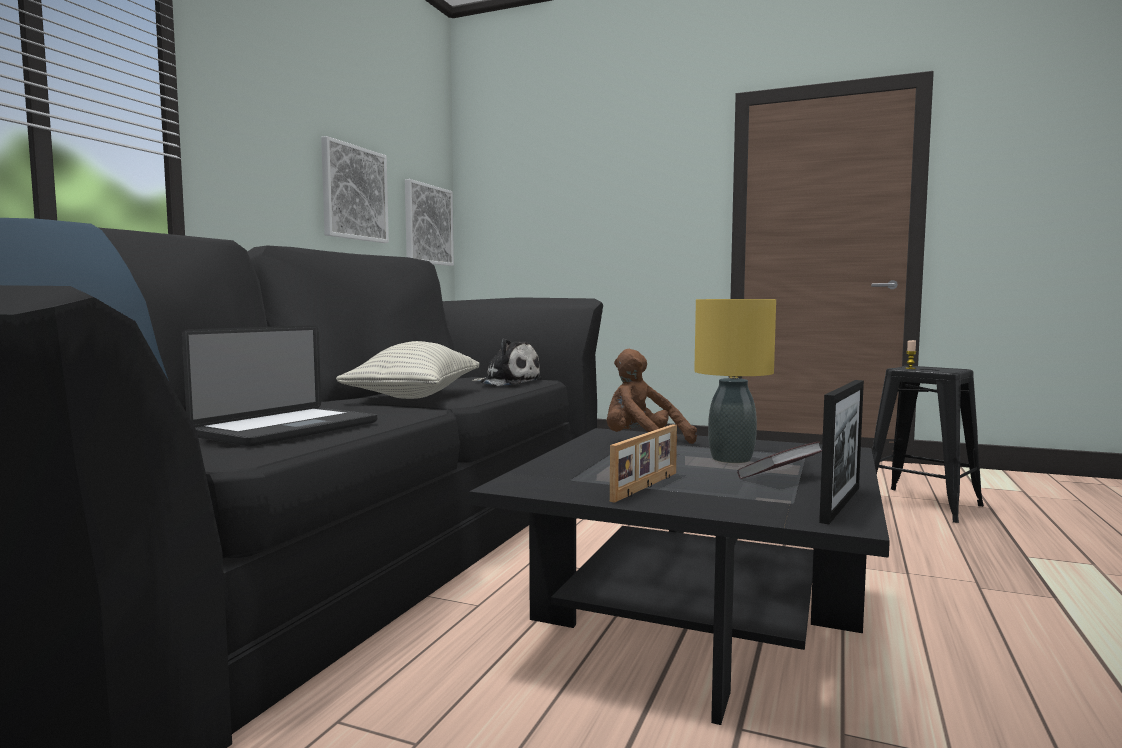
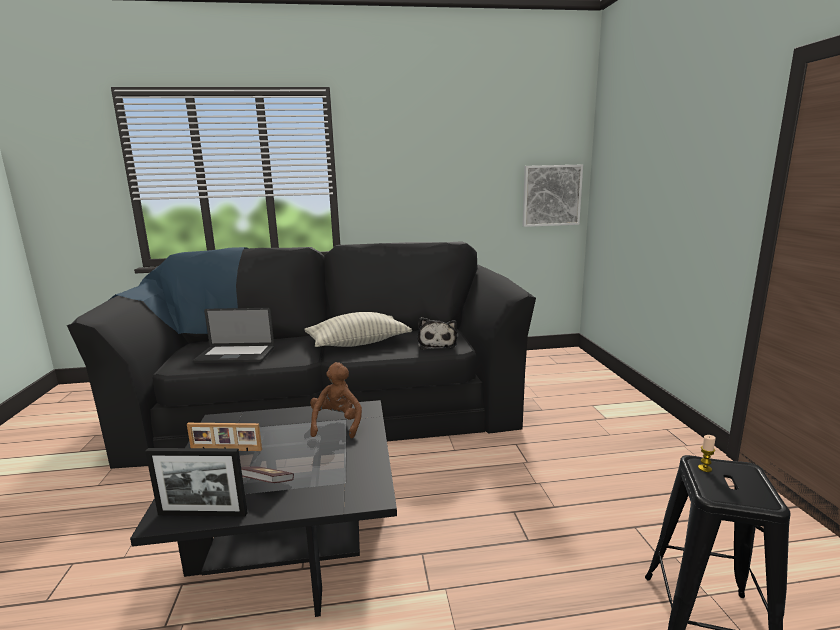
camera: 60 degrees right, 10 degrees up
(354, 193) = (468, 186): picture -> none
(730, 459) = (310, 459): yellow table lamp -> none

